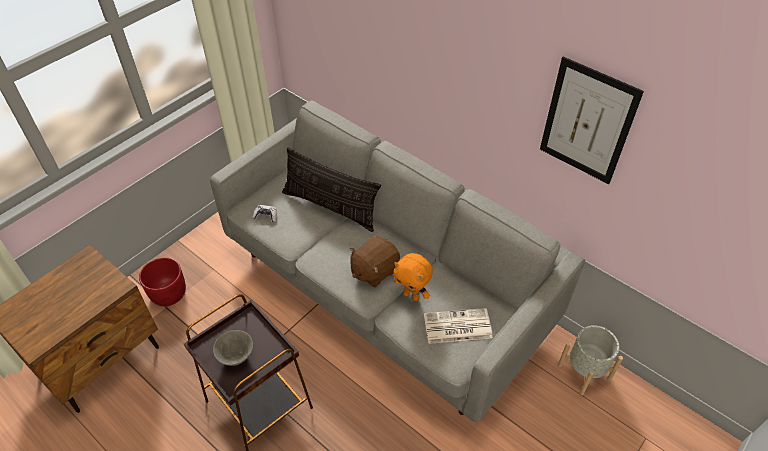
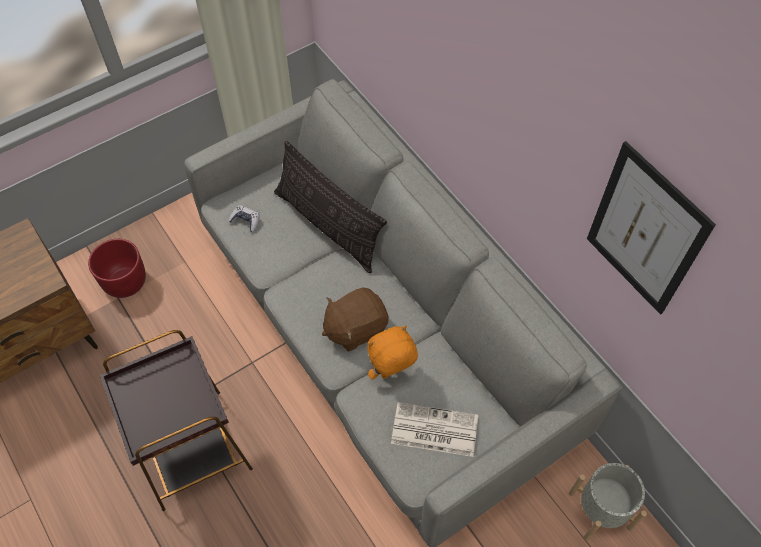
camera: 15 degrees right, 10 degrees up
(236, 357) = (155, 406): grey bowl -> none
(412, 295) = (391, 373): orange plush toy -> orange plush toy turned 105 degrees clockwise

